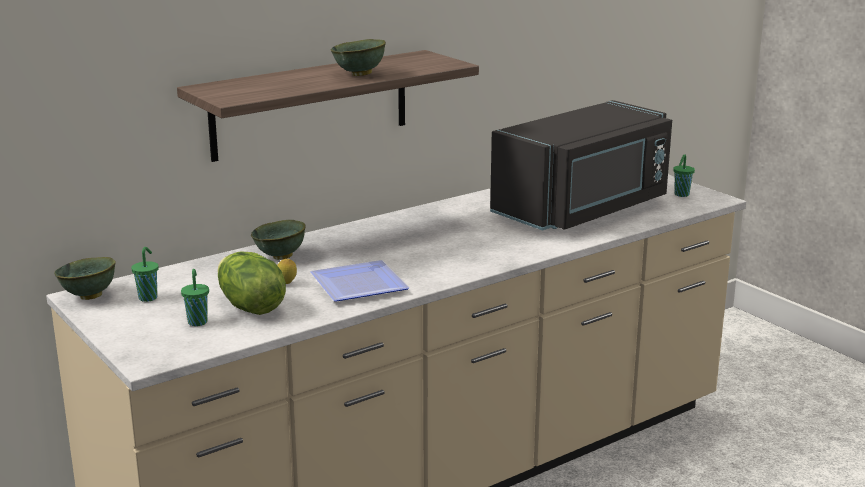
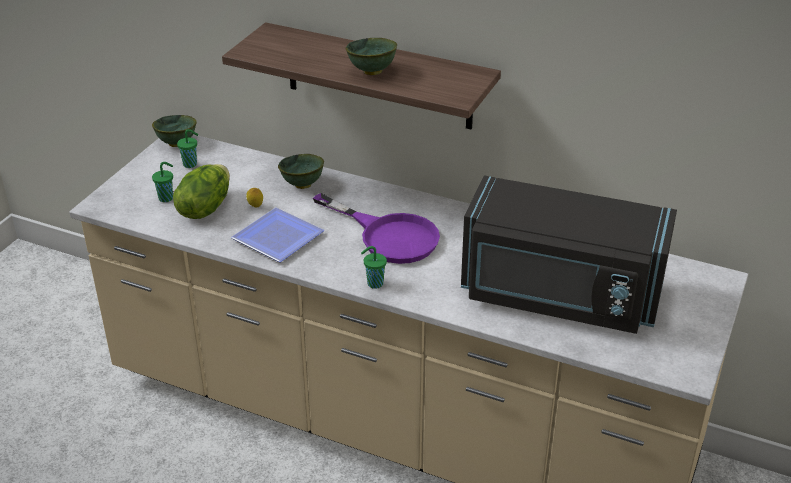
camera: 60 degrees right, 15 degrees up
(422, 243) = (388, 236): none -> purple frying pan
(681, 195) = (673, 347): green cup -> green cup (374, 284)

